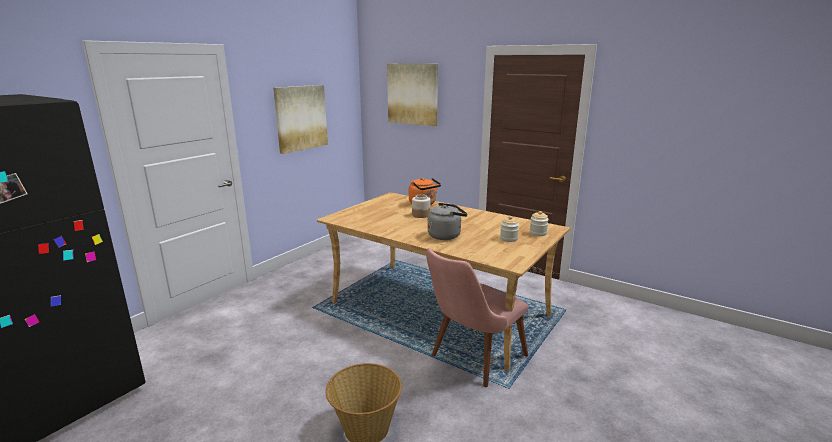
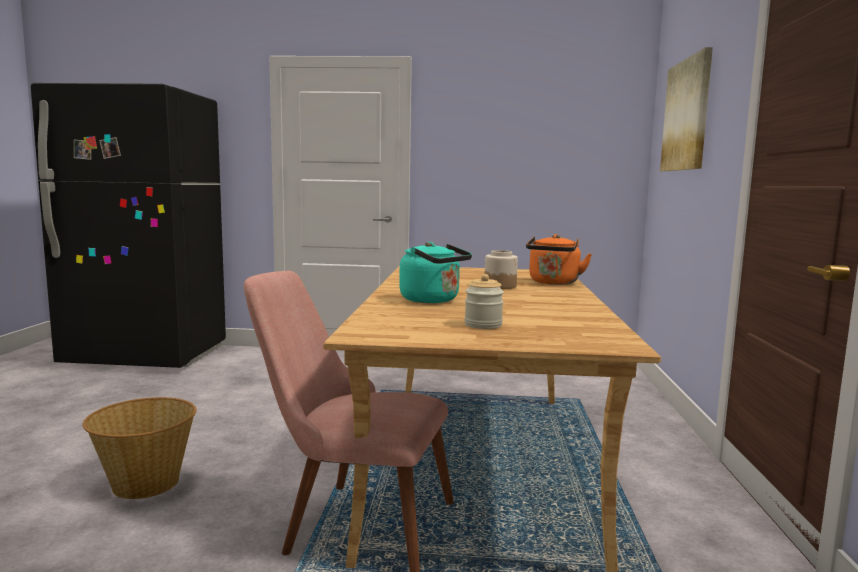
camera: 60 degrees right, 10 degrees down
(301, 118) = (517, 156): picture -> none
(446, 235) = (433, 300): grey kettle -> turquoise kettle
(538, 233) = (556, 337): jar -> none

